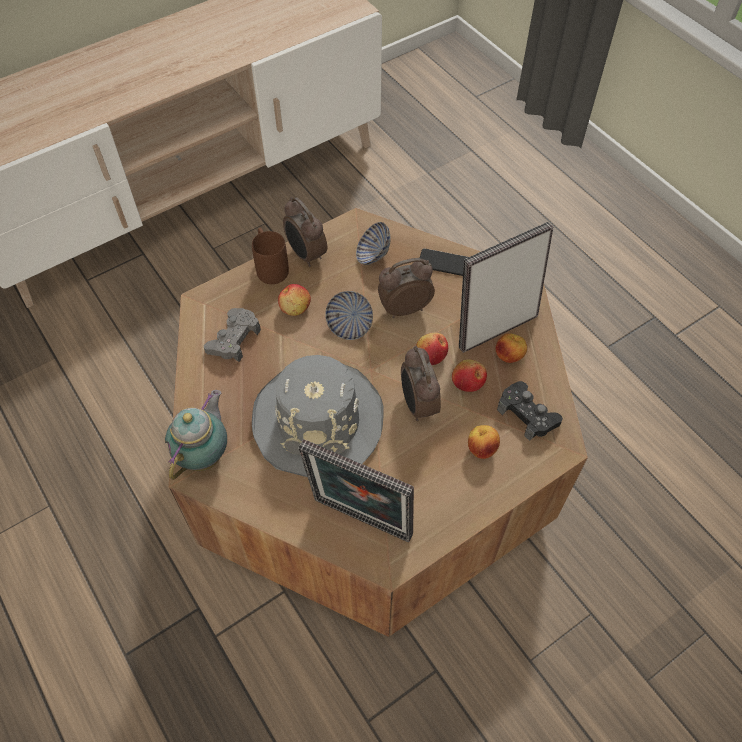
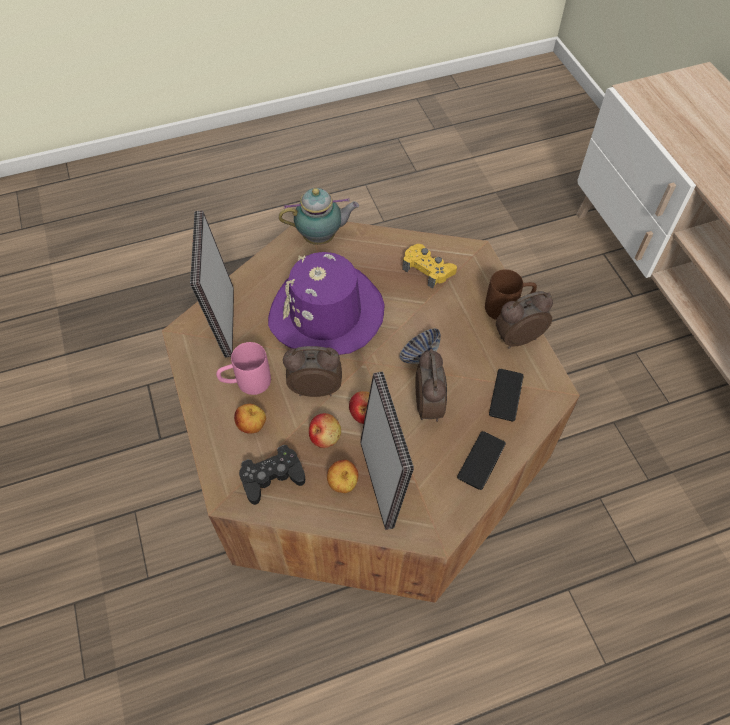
camera: 105 degrees right, 0 degrees up
(205, 454) = (321, 238): teapot -> teapot turned 45 degrees counterclockwise
(234, 339) = (428, 269): grey game controller -> yellow game controller
(295, 308) = (451, 318): apple -> none
(319, 420) = (326, 313): grey hat -> purple hat
(360, 523) = (223, 322): picture frame -> picture frame turned 45 degrees counterclockwise
(373, 255) = (506, 395): bowl -> phone
(433, 471) = (246, 383): none -> pink mug

